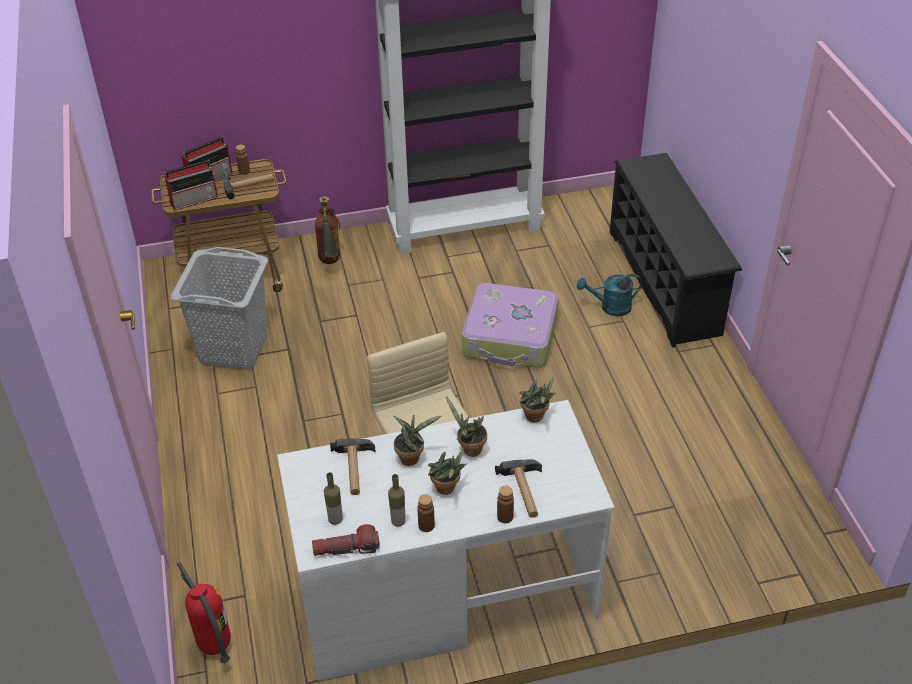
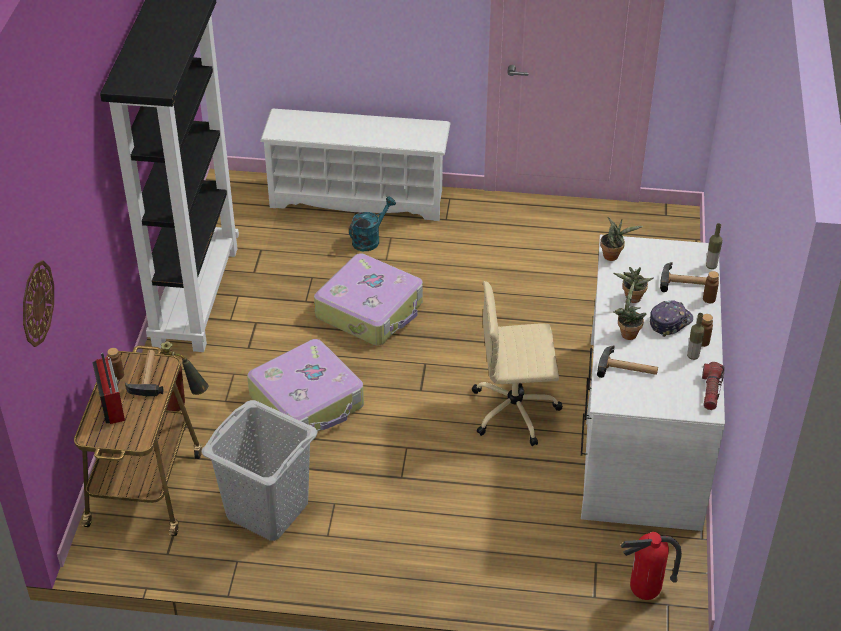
camera: 70 degrees left, 0 degrees up
(162, 45) = (37, 303): none -> wall clock
(195, 200) = (143, 422): radio -> none
(335, 519) = (678, 391): bottle -> bottle (711, 266)
(370, 333) = (308, 401): none -> suitcase
(447, 489) = (670, 322): potted plant -> cap
(610, 307) = (369, 239): turquoise watering can -> turquoise watering can turned 150 degrees counterclockwise
(665, 282) = (359, 198): black shoe rack -> white shoe rack

